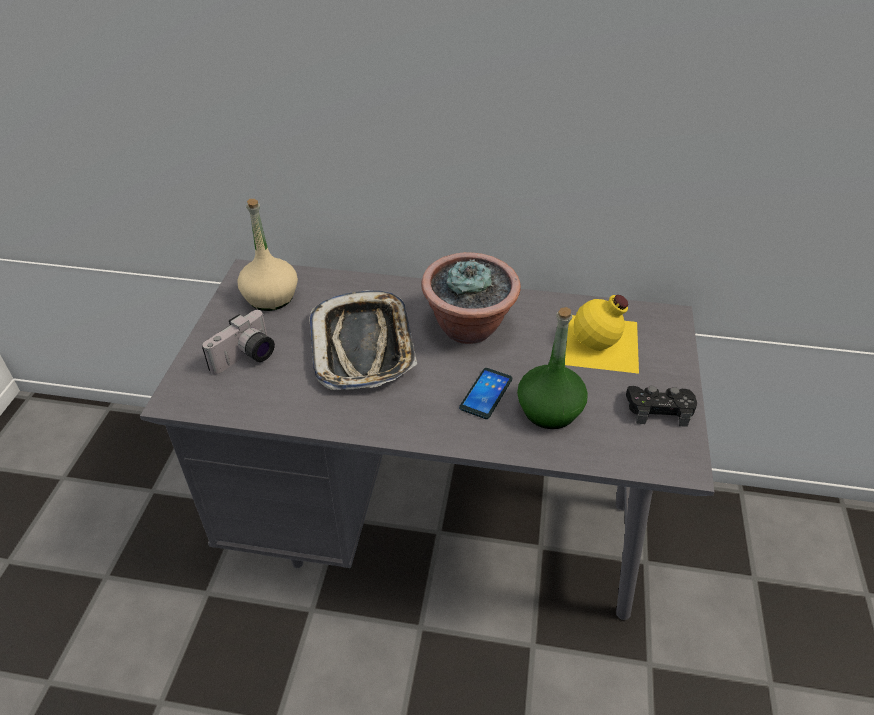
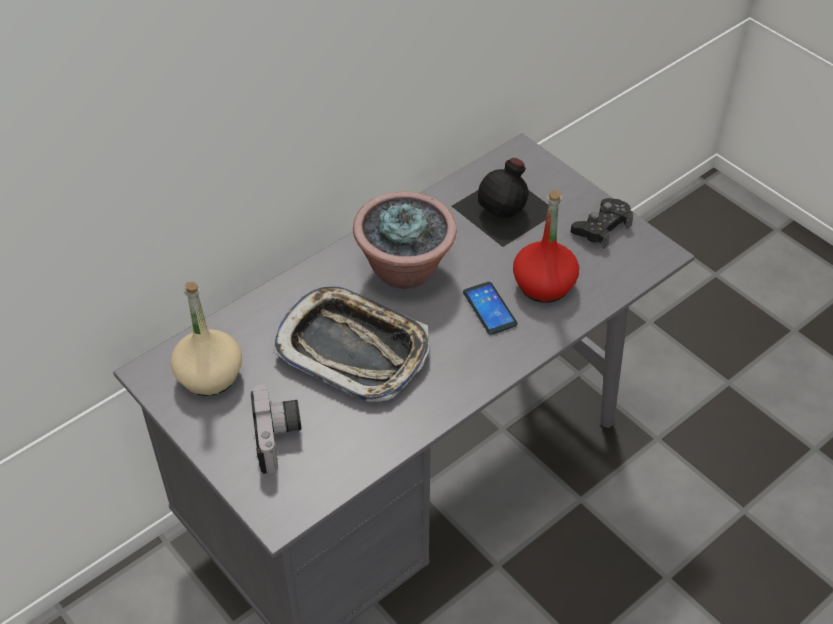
camera: 50 degrees left, 5 degrees up
(549, 411) = (544, 285): green bottle -> red bottle
(600, 343) = (506, 209): yellow bottle -> black bottle

